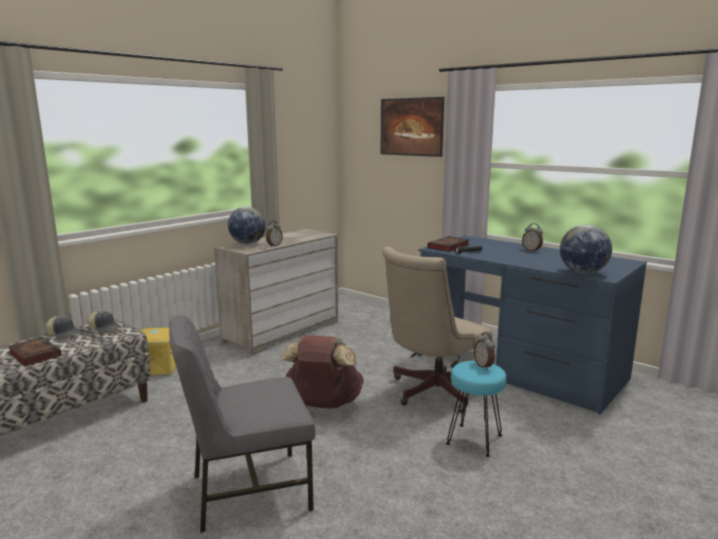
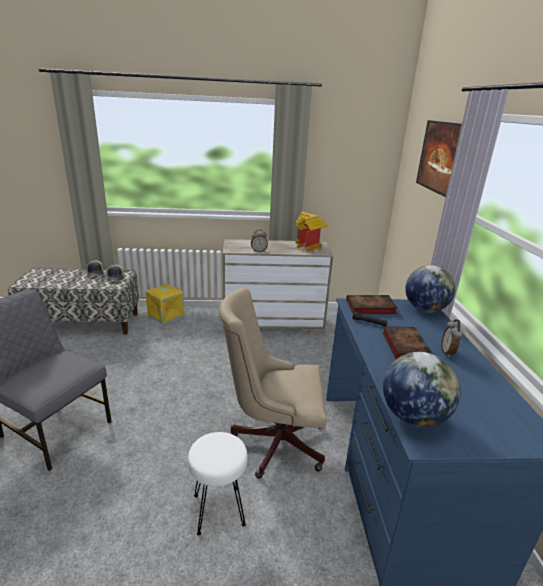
camera: 45 degrees right, 10 degrees up
(33, 354) = (61, 280): book -> book (404, 345)
(247, 243) = (249, 243): globe -> globe (425, 309)
(303, 234) = (308, 246): none -> toy house
(323, 404) = (191, 397): brown backpack -> none
(475, 440) = (218, 510): turquoise stool -> white stool
(484, 366) = (228, 450): alarm clock -> none

